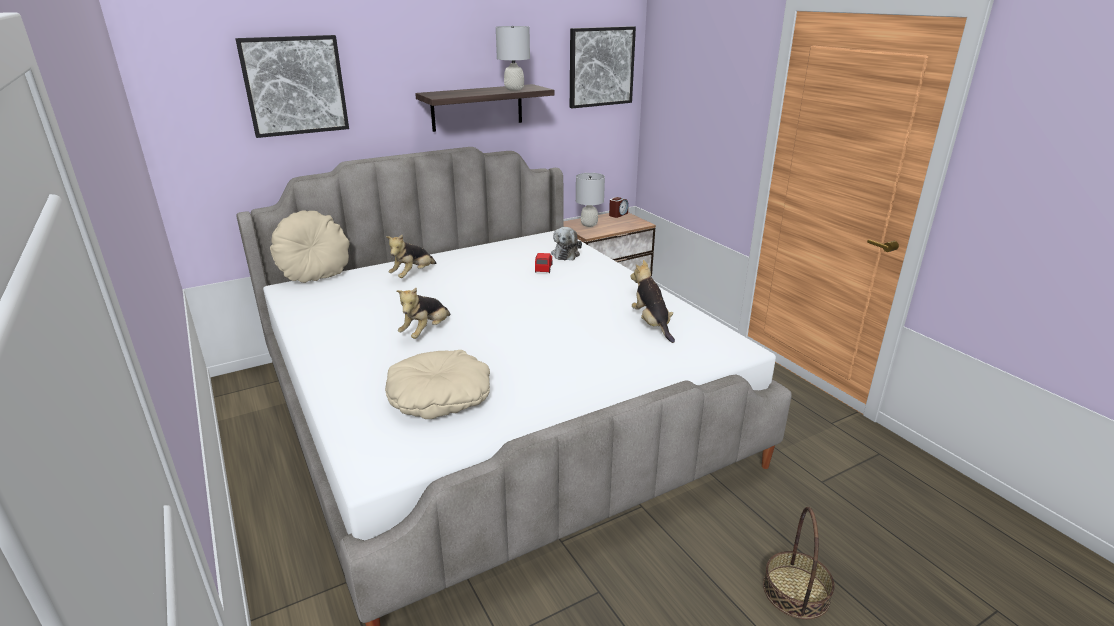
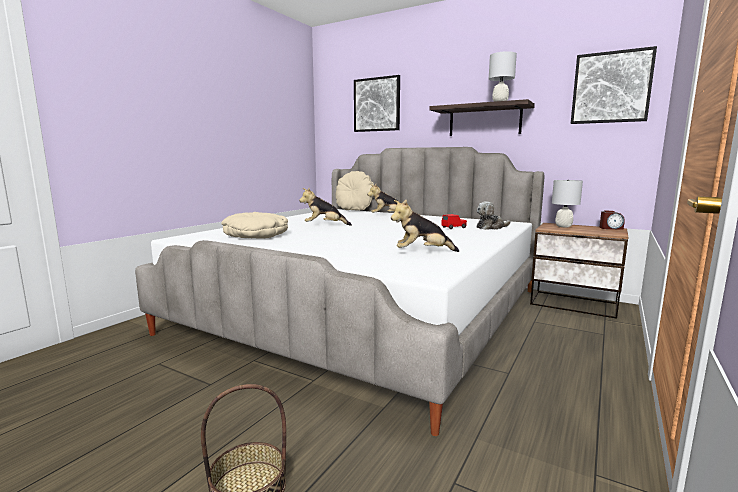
camera: 60 degrees right, 15 degrees down
(651, 324) = (422, 252): plush toy -> plush toy turned 135 degrees counterclockwise

